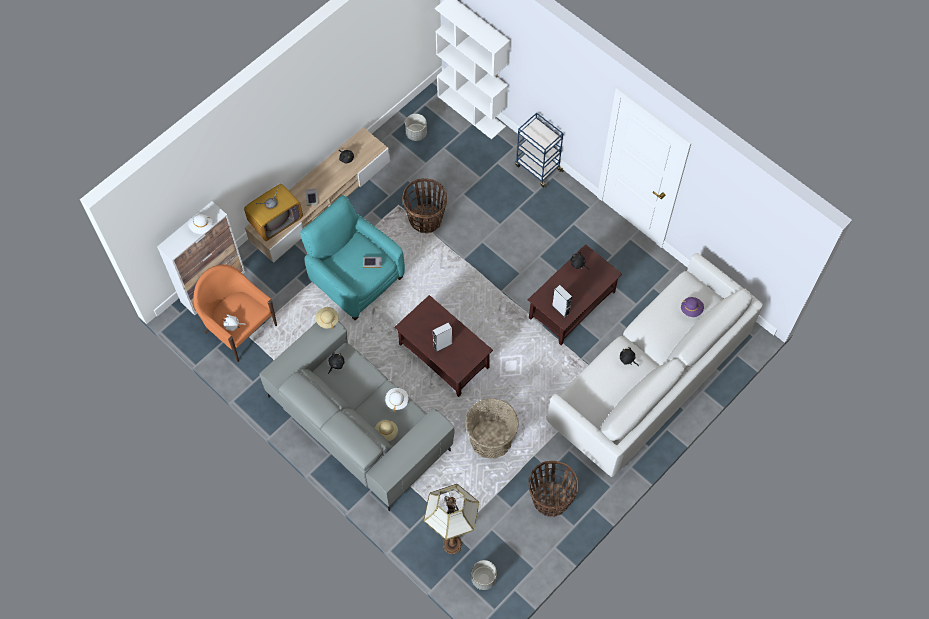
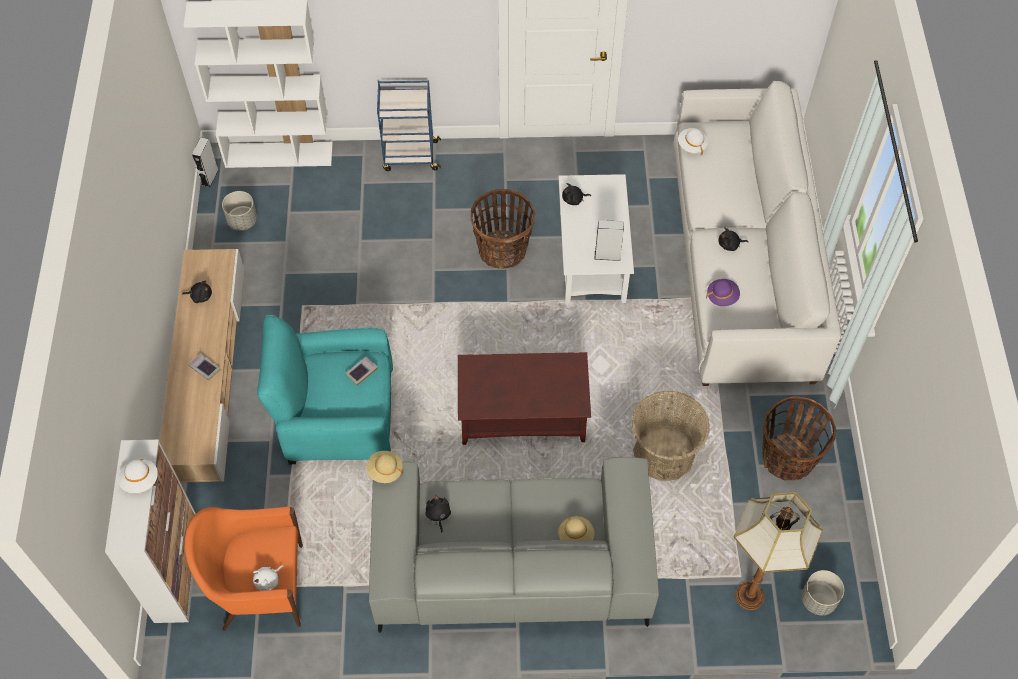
camera: 45 degrees left, 5 degrees down
(275, 220) = (187, 426): television -> none
(397, 401) = (549, 492): white hat -> white hat (692, 145)
(425, 219) = (348, 296): basket -> basket (502, 250)
(442, 345) = (530, 392): grey speaker -> grey speaker (209, 177)
(571, 306) = (592, 257): brown coffee table -> white coffee table
(691, 309) = (731, 151): purple hat -> purple hat (722, 297)

